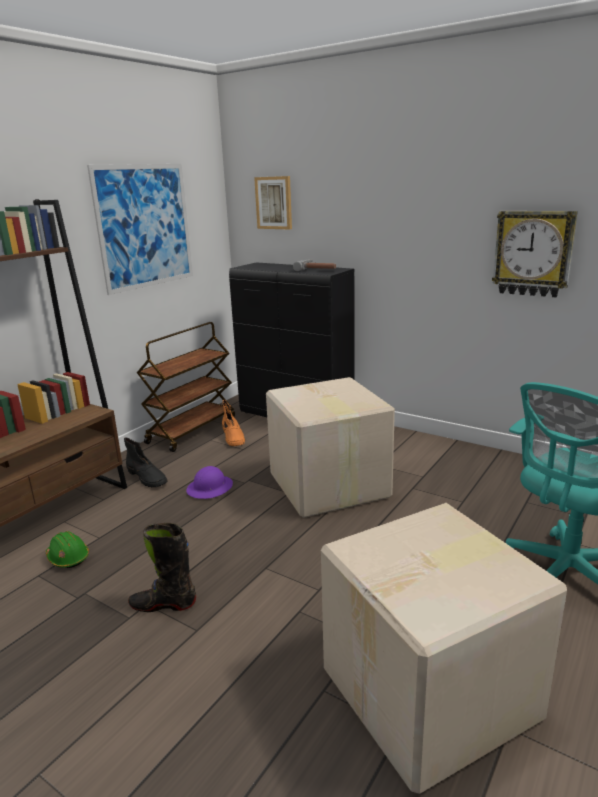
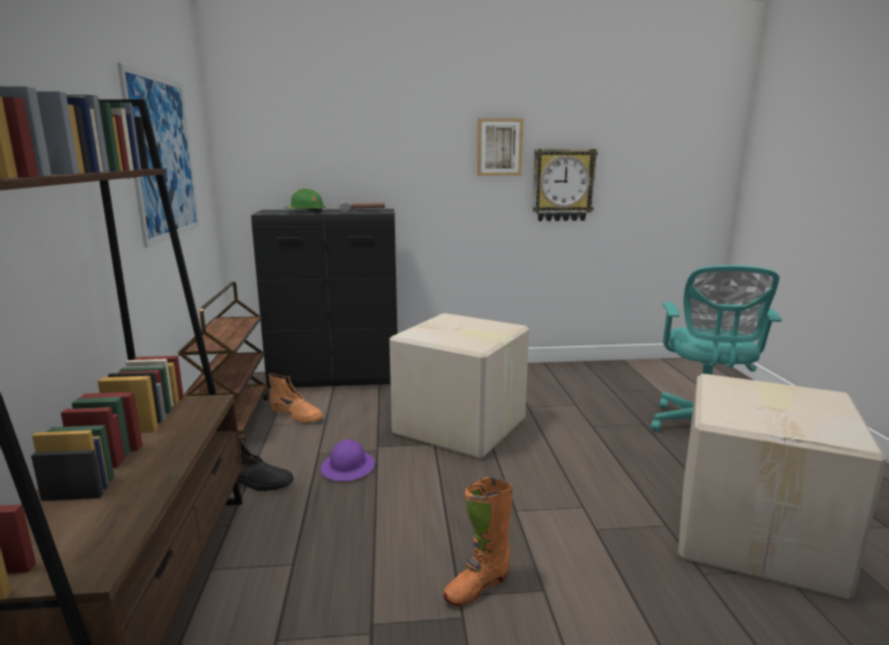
camera: 40 degrees left, 5 degrees down
(68, 557) = (286, 602): green hard hat -> green hard hat (306, 212)
(163, 604) = (477, 587): black boot -> orange boot
(274, 203) = (284, 141): picture -> picture (499, 147)

